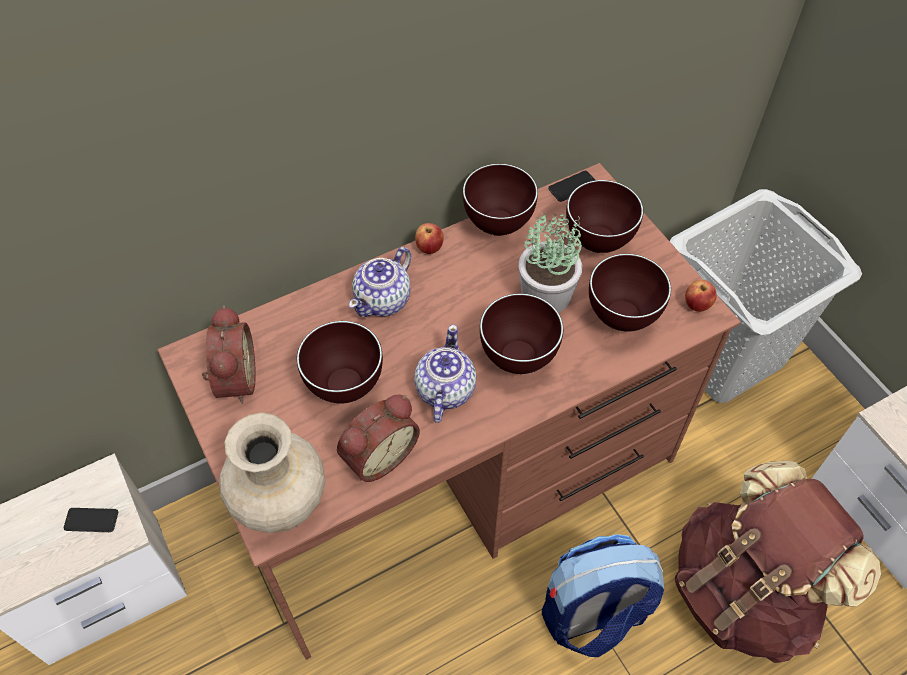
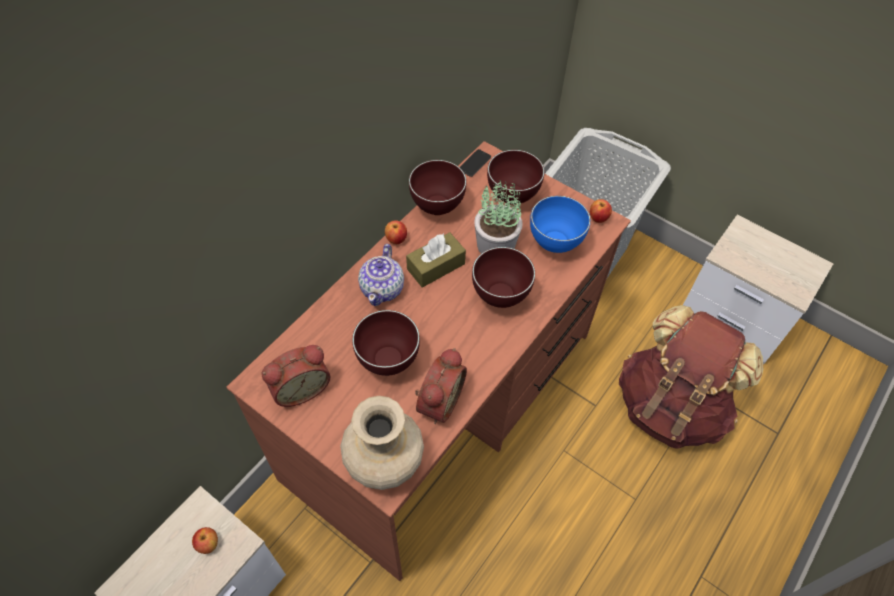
camera: 25 degrees left, 0 degrees up
(91, 520) = (208, 544): phone -> apple
(233, 379) = (300, 387): alarm clock -> alarm clock turned 90 degrees clockwise
(444, 390) = (461, 337): teapot -> none
(459, 295) = (436, 266): none -> brown tissue box
(592, 615) = (583, 463): backpack -> none
(619, 319) = (553, 245): brown bowl -> blue bowl

